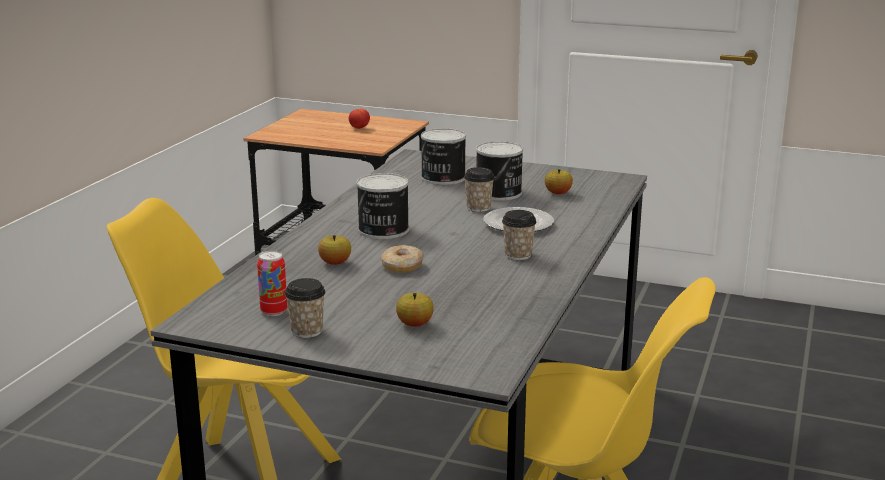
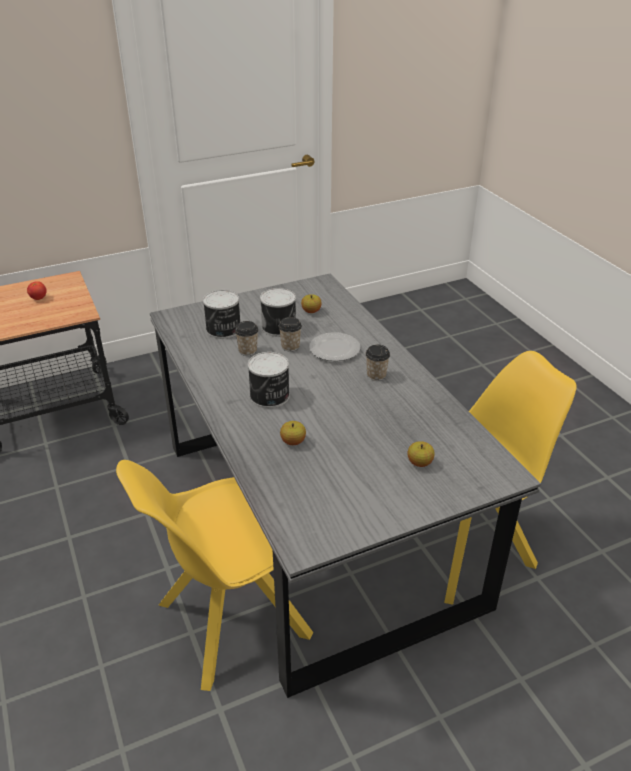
camera: 45 degrees left, 15 degrees up
(274, 311) = (333, 505): can -> none
(307, 331) = (378, 508): cup -> cup (247, 351)
(402, 266) = (335, 421): donut -> none

